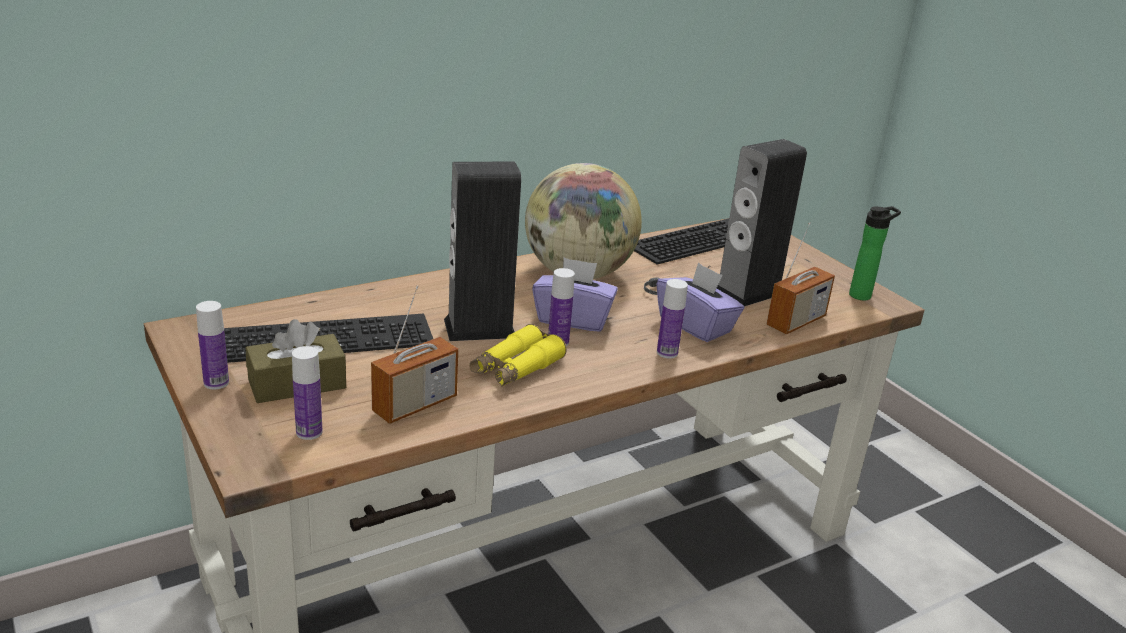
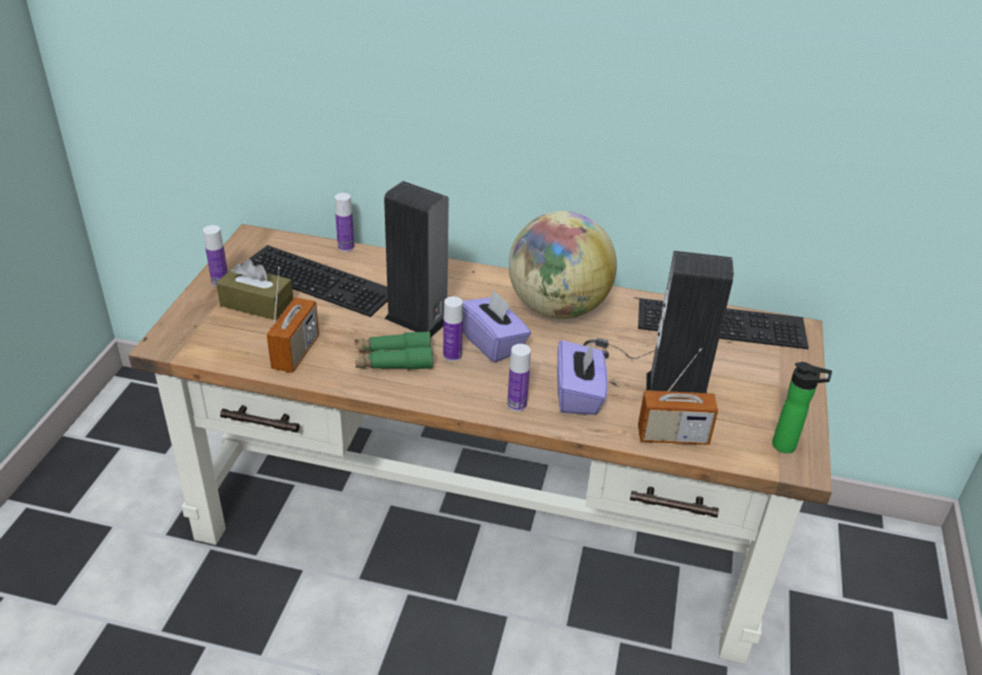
camera: 45 degrees right, 10 degrees up
(309, 432) = (218, 339): bottle -> bottle (346, 247)
(415, 405) = (296, 353): radio -> radio turned 75 degrees counterclockwise
(516, 368) = (393, 360): yellow binoculars -> green binoculars

